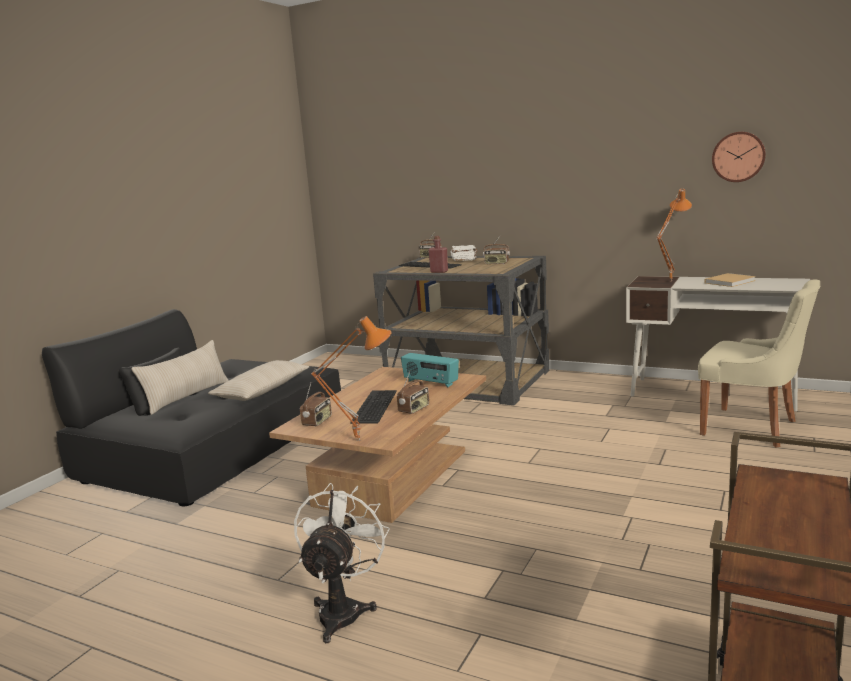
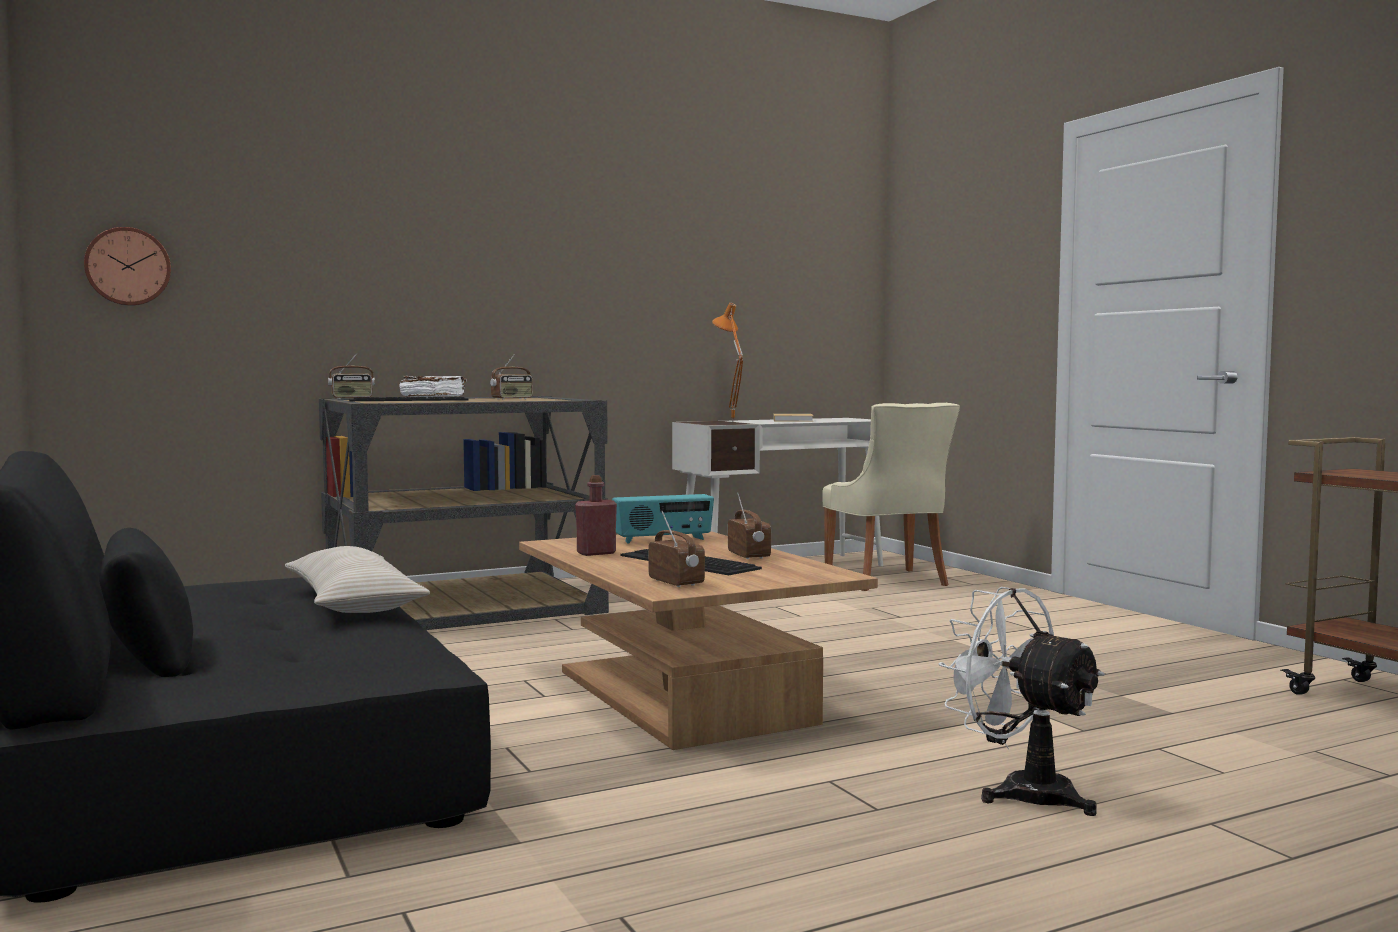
camera: 55 degrees left, 10 degrees down
(187, 397) = (206, 635): beige pillow -> none
(359, 439) = (805, 580): orange table lamp -> none
(439, 272) = (472, 401): red bottle -> red bottle (596, 553)
(738, 156) = (772, 272): wall clock -> wall clock (128, 266)
(752, 428) = (888, 581): beige chair -> beige chair turned 90 degrees clockwise

